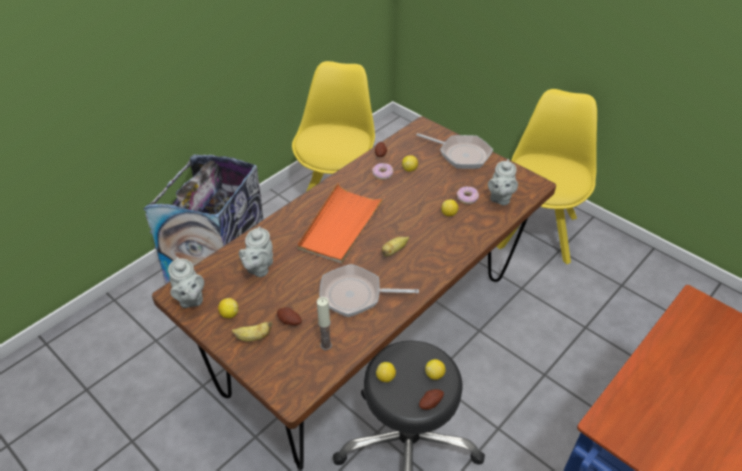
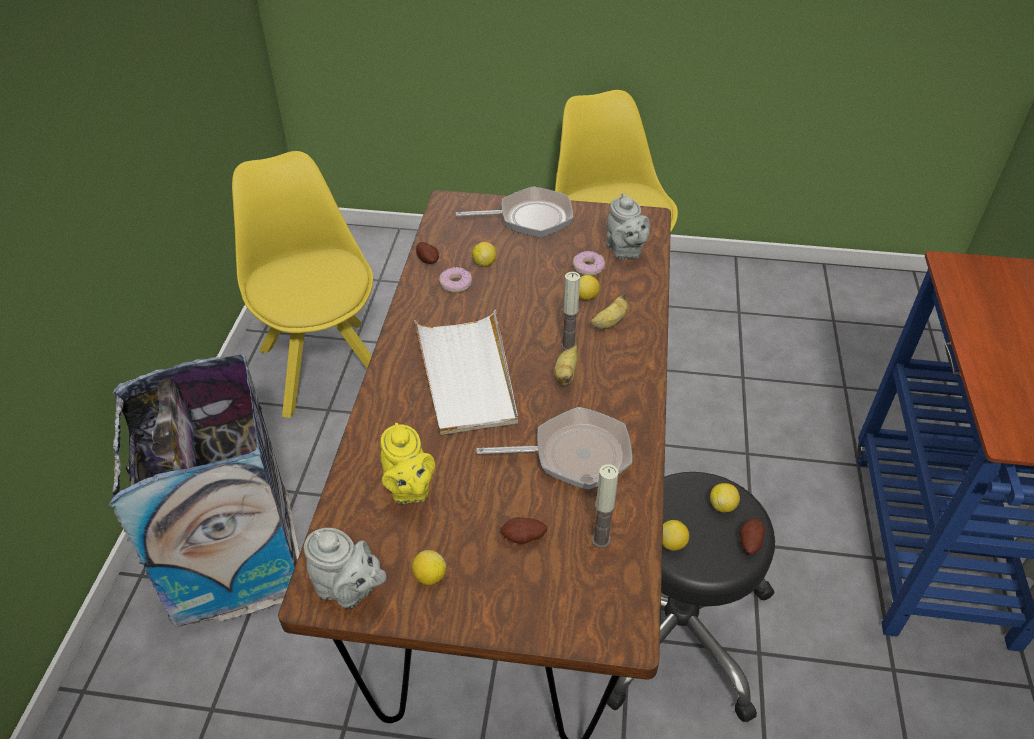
camera: 35 degrees left, 0 degrees up
(253, 337) = (495, 588): banana -> banana (609, 323)
(259, 268) = (409, 489): grey teapot -> yellow teapot
(341, 226) = (466, 376): orange tray -> white tray
(355, 295) = (574, 455): frying pan -> frying pan turned 150 degrees counterclockwise
(411, 236) = (568, 346): none -> candle

